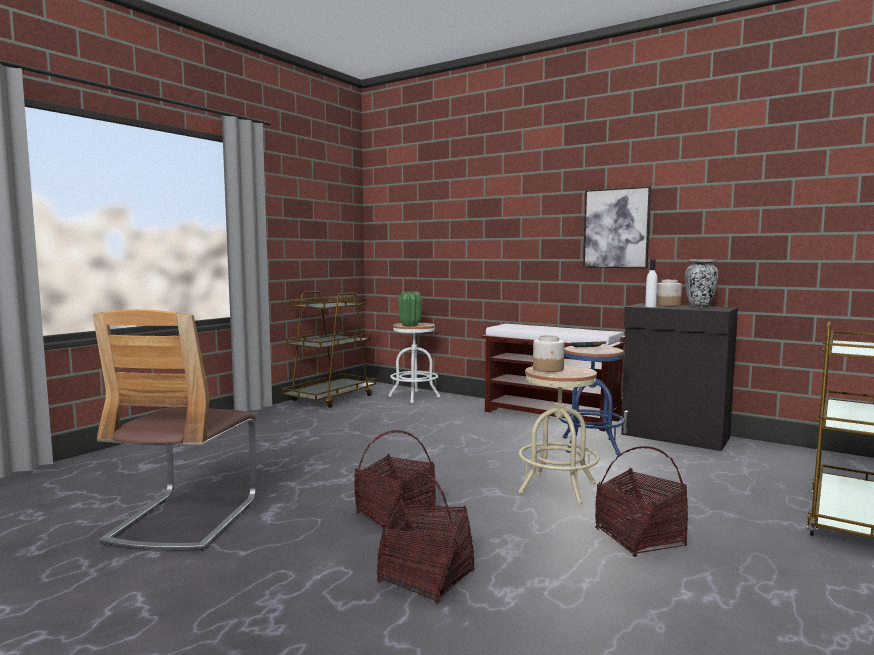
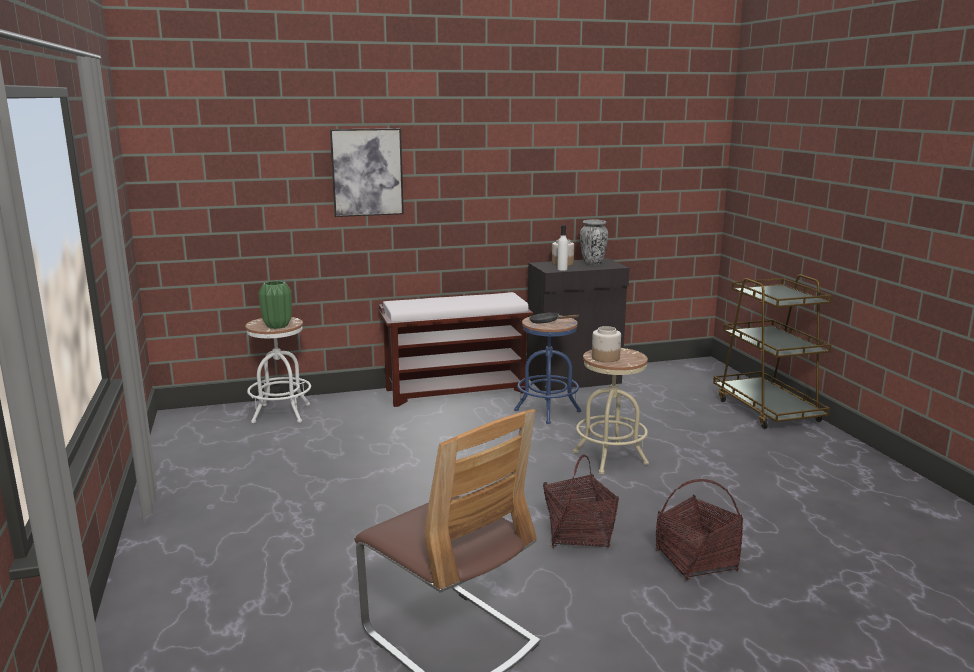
camera: 50 degrees left, 10 degrees up
(331, 398) = (190, 451): brown cart -> none
(616, 228) = (500, 189): picture -> picture (367, 172)
(639, 537) = (716, 471): basket -> none

